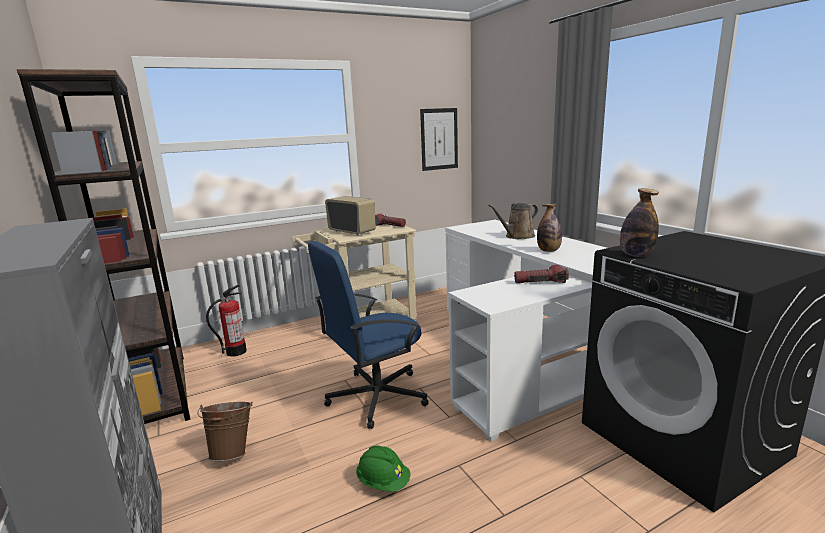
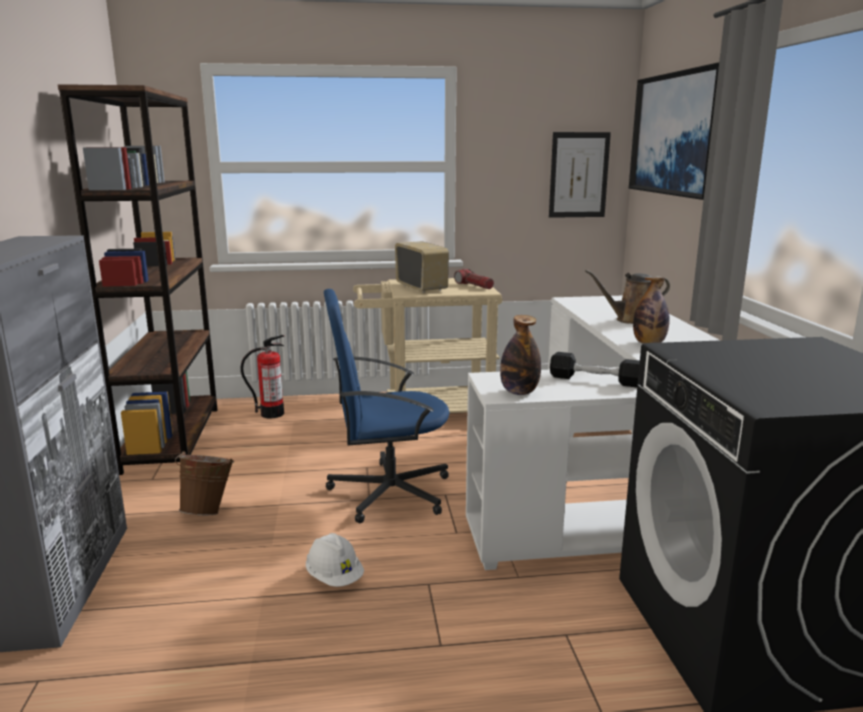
camera: 20 degrees right, 0 degrees up
(383, 482) = (334, 578): green hard hat -> white hard hat
(513, 106) = (676, 134): none -> picture
(540, 282) = (595, 380): flashlight -> black dumbbell
(636, 255) = (685, 355): bottle -> bottle (519, 392)

